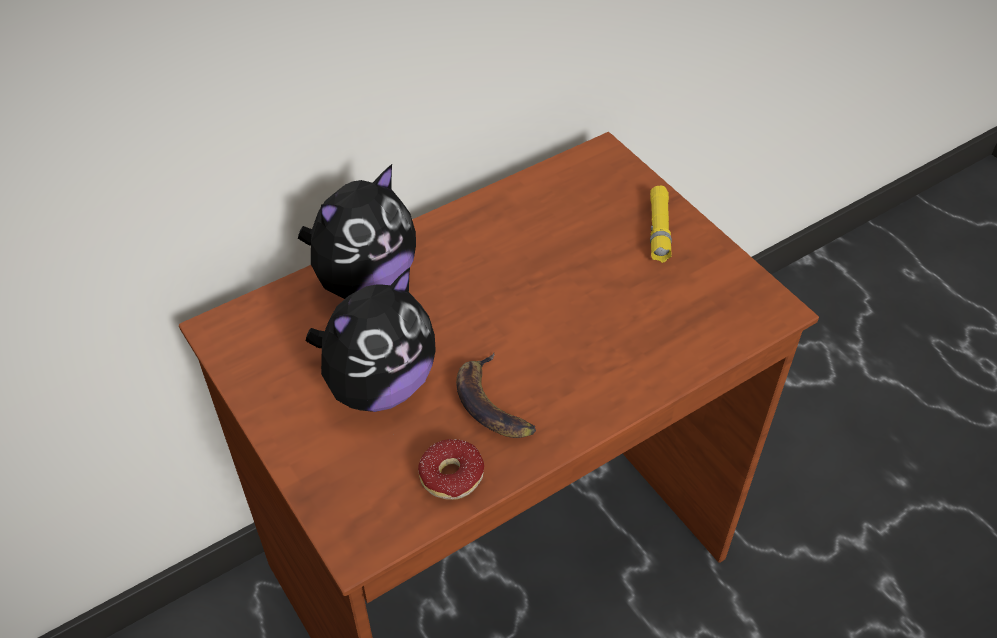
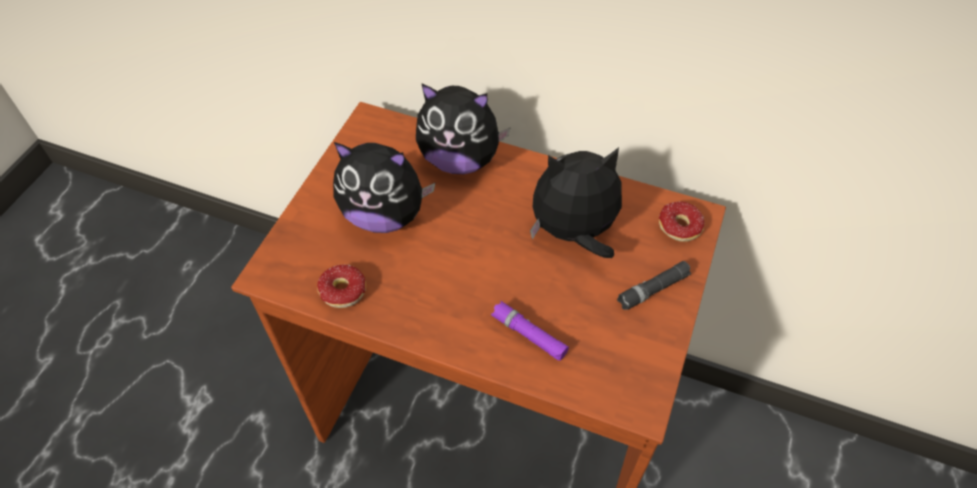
camera: 55 degrees right, 5 degrees up
(493, 404) = (414, 281): banana -> none
(546, 246) = (574, 233): none -> plush toy
(605, 178) = (673, 230): none -> donut
(638, 346) = (529, 335): none -> purple flashlight
(659, 230) = (653, 289): yellow flashlight -> black flashlight

